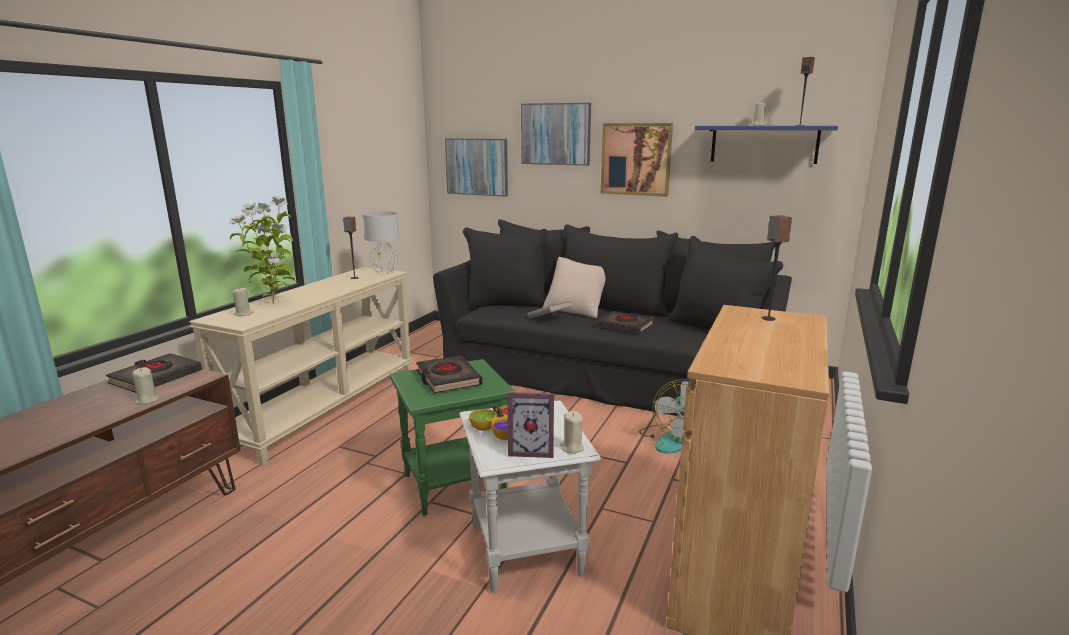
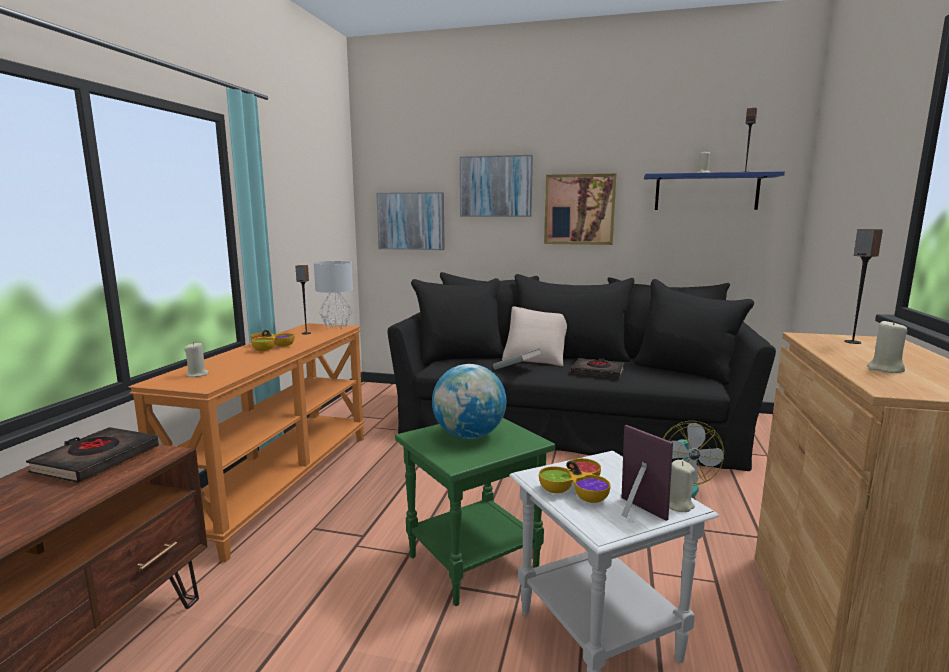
camera: 10 degrees left, 5 degrees down
(147, 400) = (95, 491): beige candle -> beige candle (885, 369)
(273, 303) = (228, 362): potted plant -> none
(315, 290) = (270, 347): none -> bowl
(325, 407) = (279, 483): beige console table -> orange console table
(448, 379) = (469, 436): black book -> globe
(531, 450) = (635, 512): picture frame -> picture frame turned 120 degrees counterclockwise

